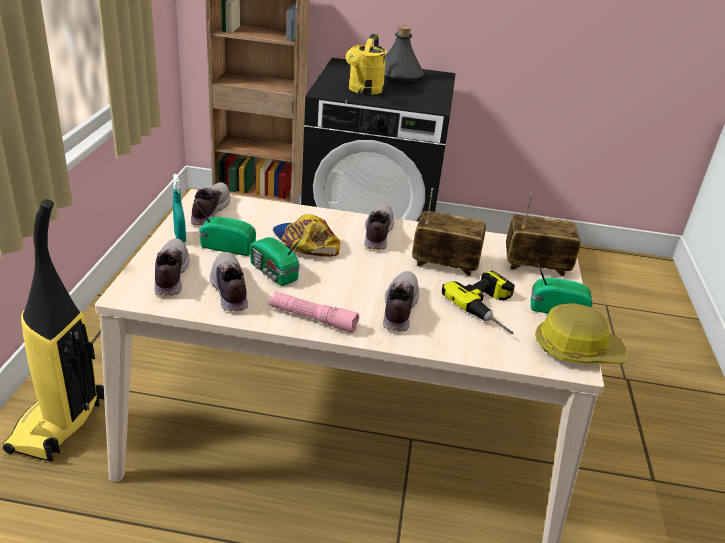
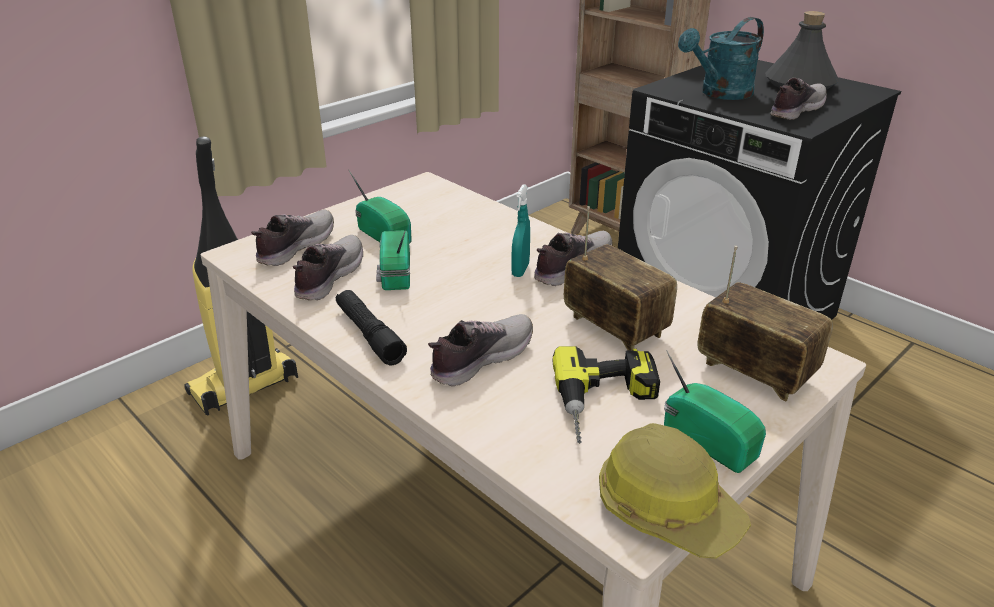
camera: 40 degrees right, 0 degrees up
(180, 238) = (352, 215): turquoise spray bottle -> turquoise spray bottle (520, 270)
(209, 211) = (414, 197): shoe -> shoe (795, 110)
(304, 243) = (470, 254): cap -> none
(312, 319) = (369, 334): pink flashlight -> black flashlight
(364, 90) = (720, 94): yellow watering can -> turquoise watering can

